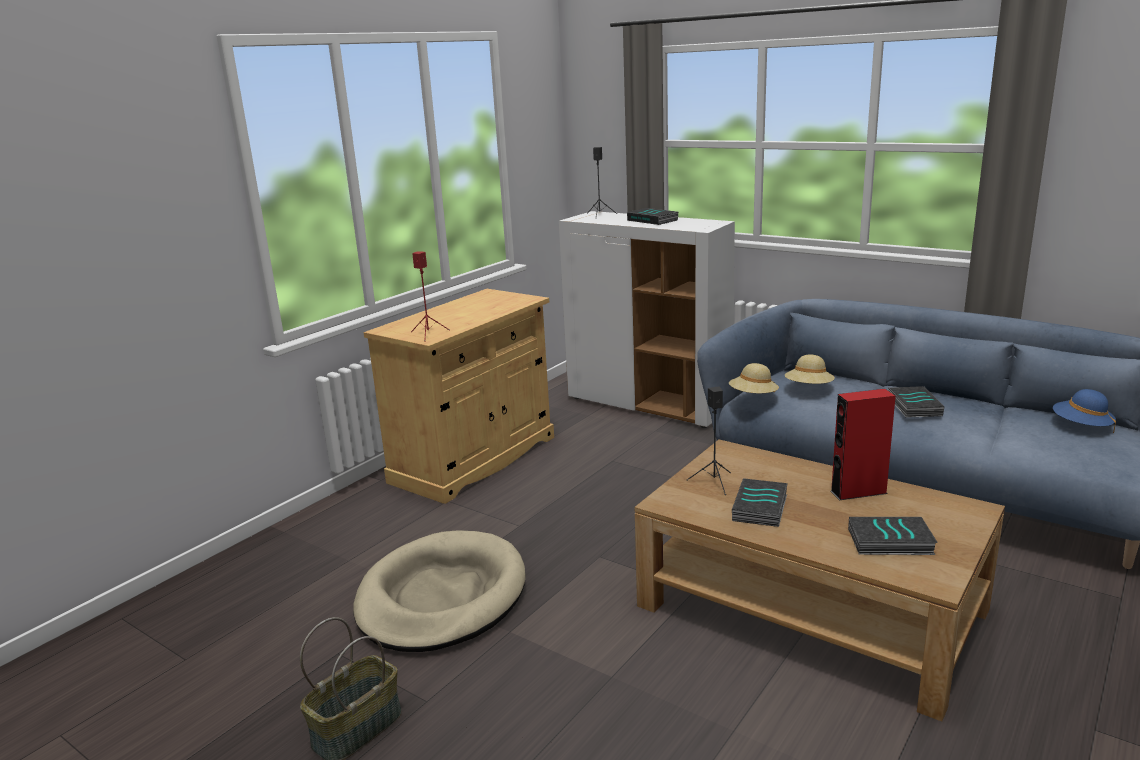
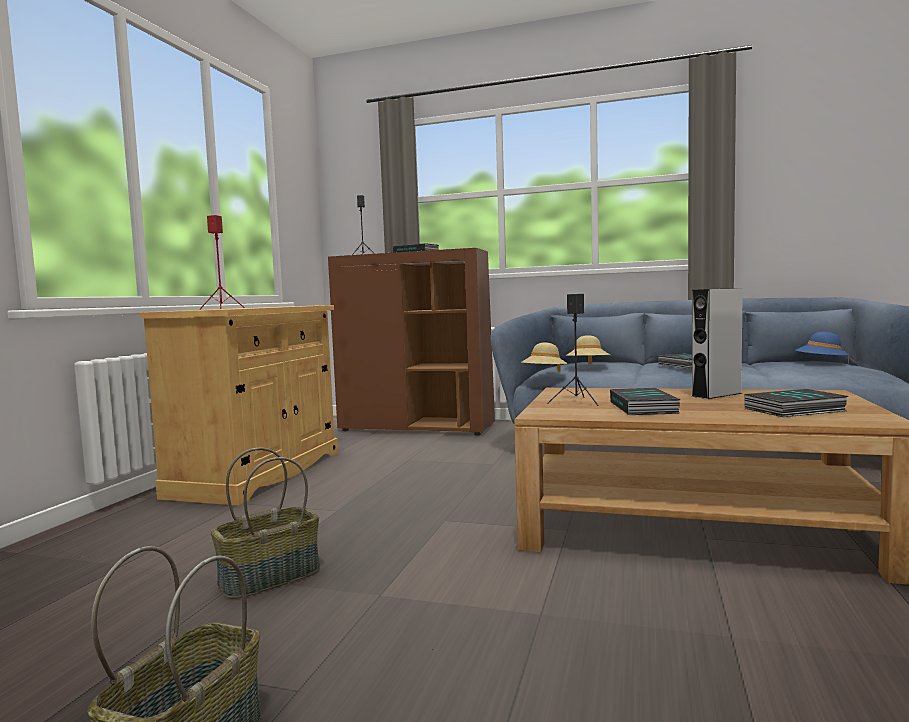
camera: 20 degrees left, 15 degrees down
(441, 597) = (269, 578): beige dog bed -> basket
(649, 404) = (417, 428): white cabinet -> brown cabinet
(858, 492) = (716, 395): red speaker -> grey speaker

